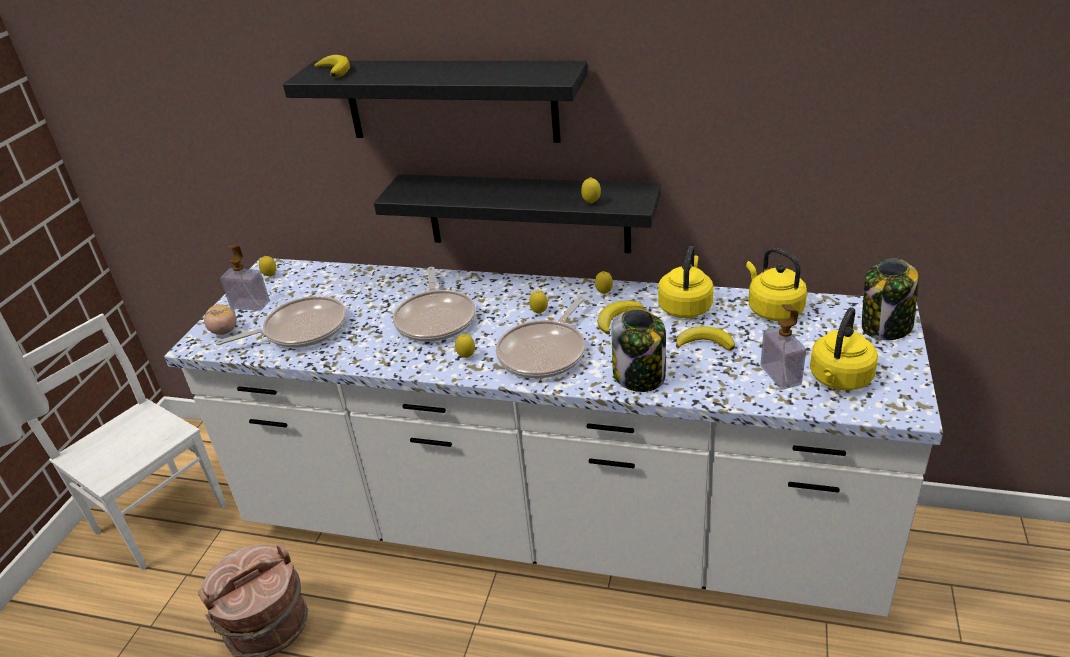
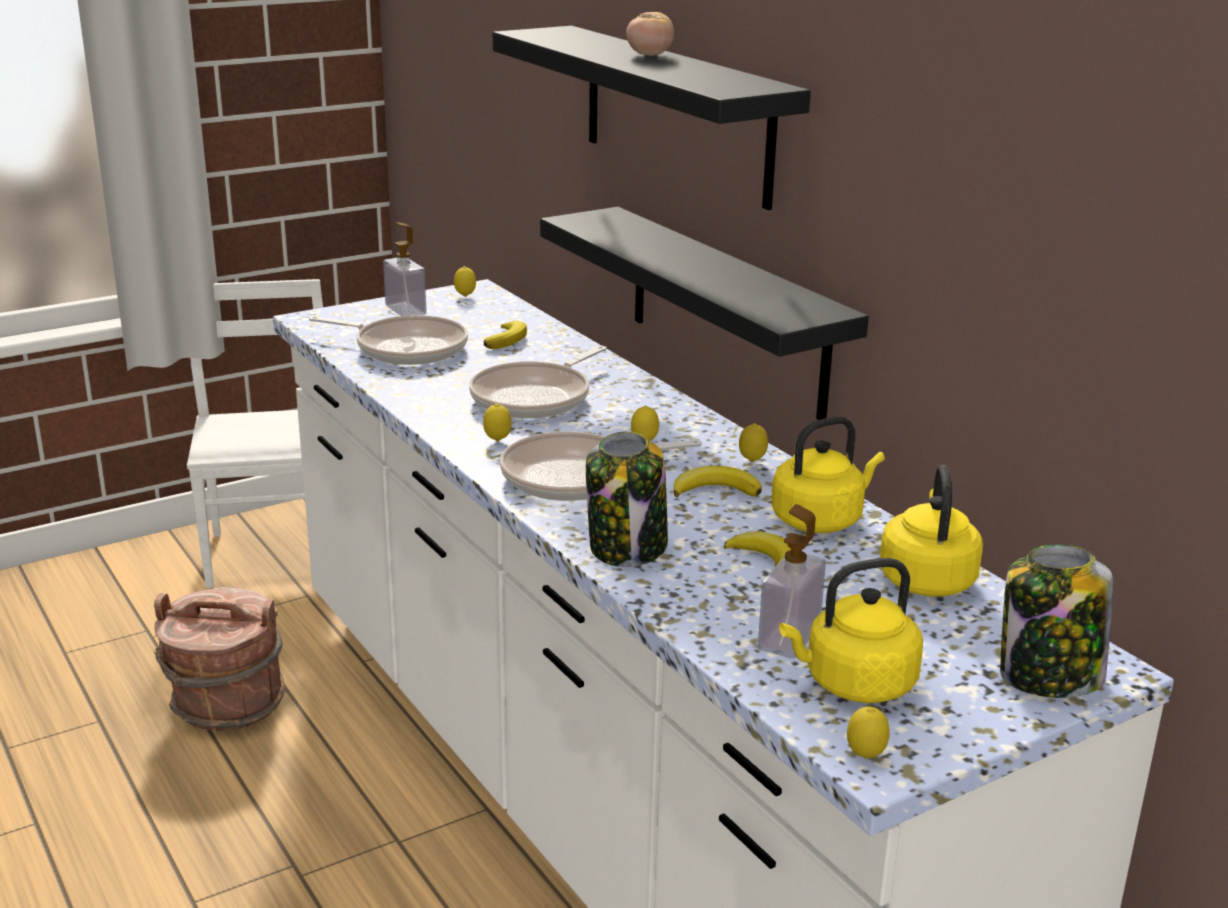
camera: 40 degrees right, 10 degrees down
(224, 331) = (347, 320): tomato -> tomato (649, 55)
(335, 70) = (560, 34): banana -> banana (507, 339)
(591, 203) = (741, 299): lemon -> lemon (865, 757)

